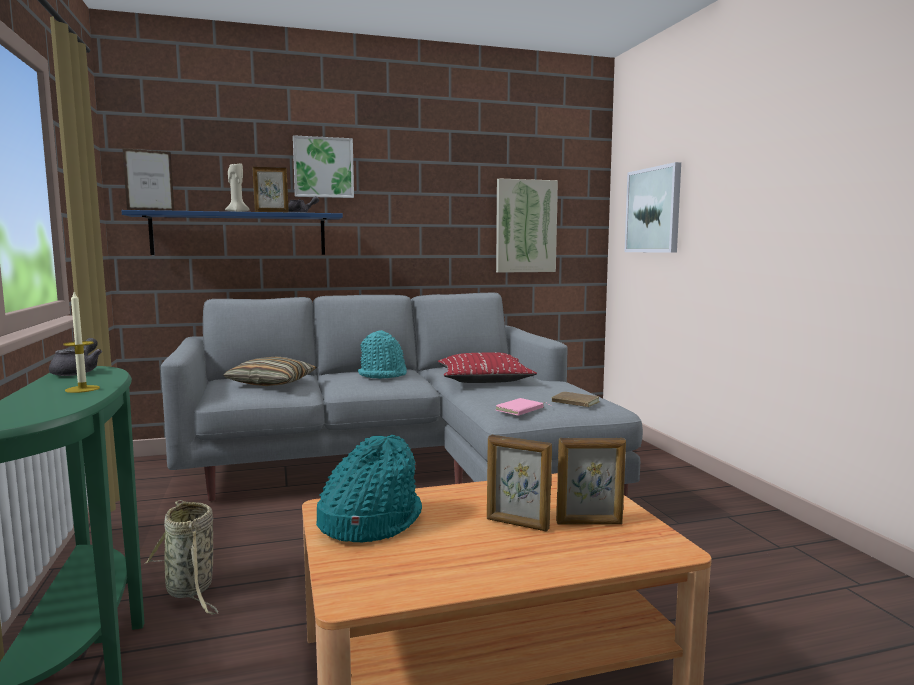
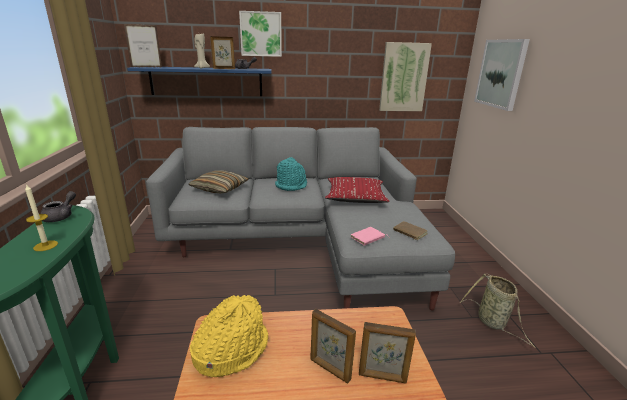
camera: 10 degrees right, 15 degrees up
(191, 590) = (152, 334): basket -> basket (493, 323)
(370, 522) = (231, 350): turquoise hat -> yellow hat

